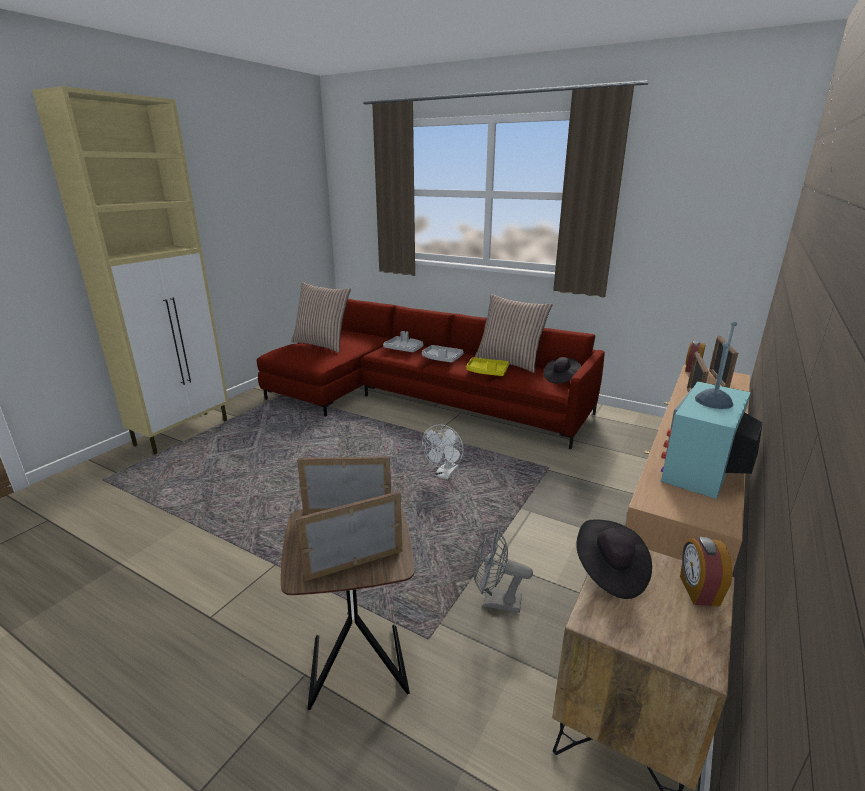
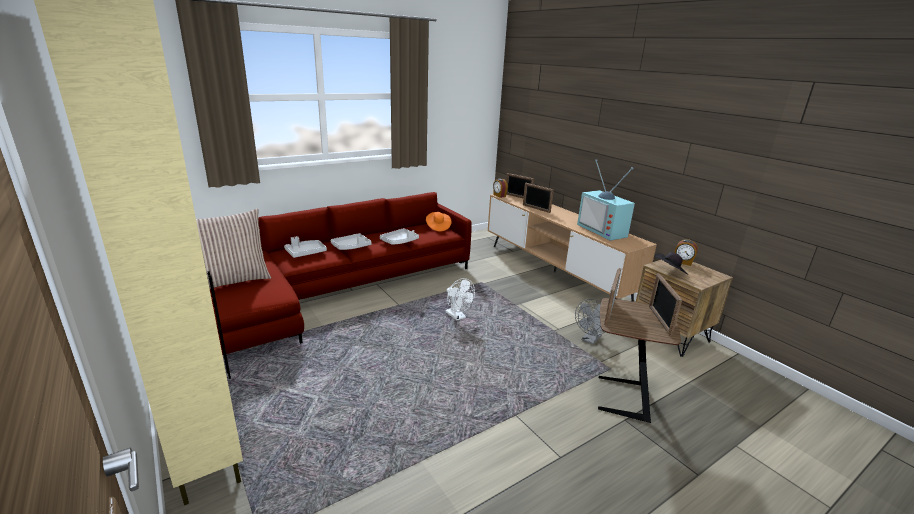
camera: 65 degrees left, 0 degrees up
(487, 372) = (399, 241): yellow tray -> grey tray
(509, 362) = (390, 230): pillow -> none
(561, 378) = (438, 227): black hat -> orange hat

